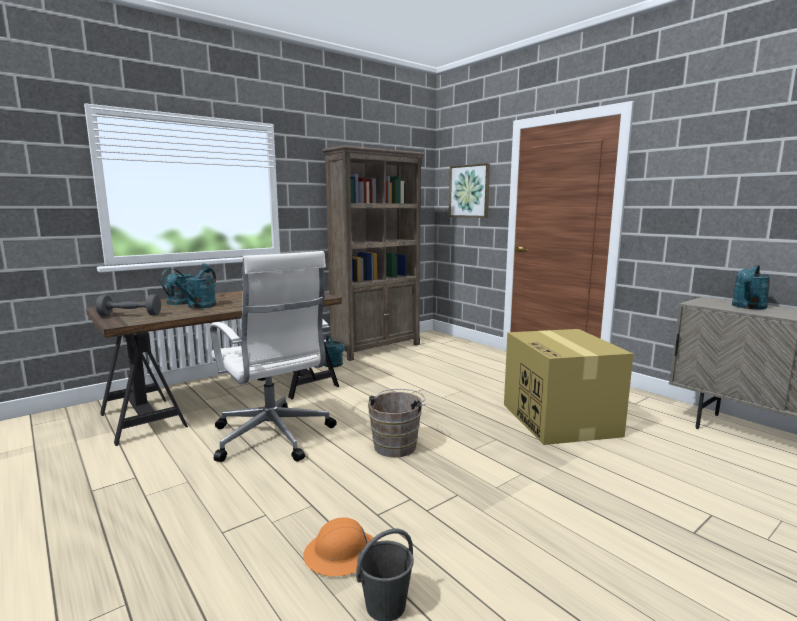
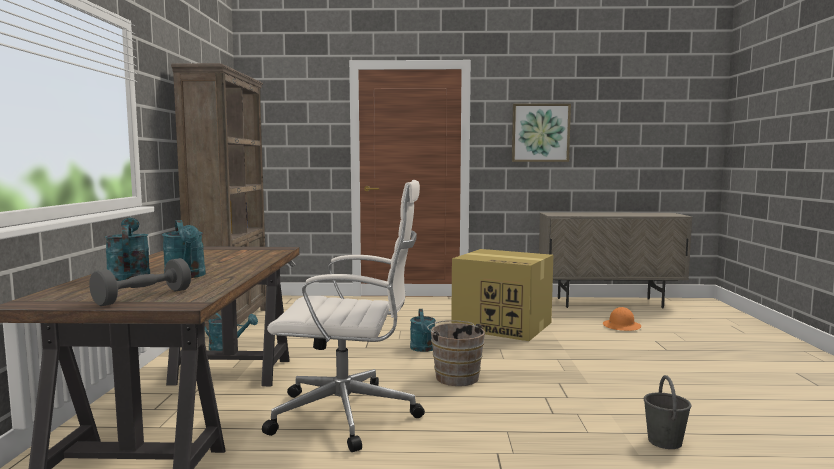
camera: 50 degrees left, 5 degrees down
(341, 554) = (591, 439): orange hard hat -> orange hard hat (621, 326)
(469, 191) = (294, 129): picture -> picture (540, 133)
(748, 307) = (580, 214): turquoise watering can -> turquoise watering can (424, 349)

